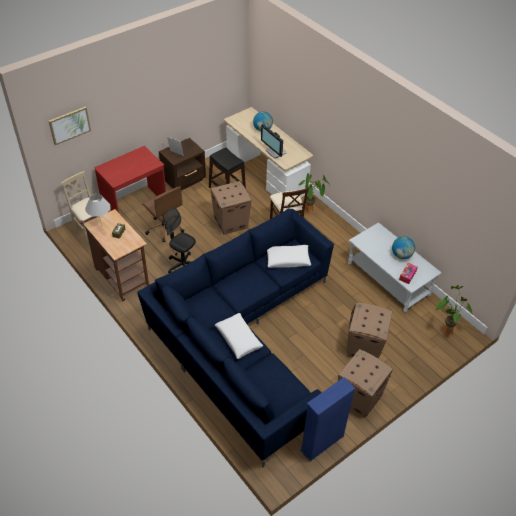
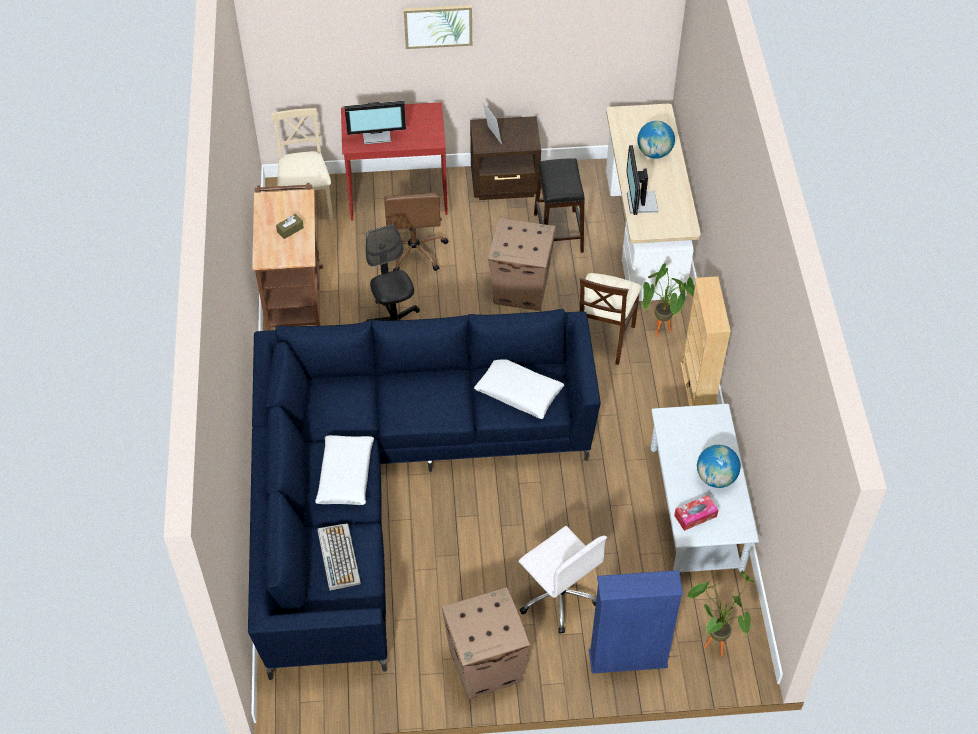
camera: 35 degrees right, 5 degrees up
(69, 125) = (307, 29): picture -> picture (438, 26)
(101, 226) = (275, 208): white table lamp -> none
(124, 172) = (377, 134): none -> monitor
(269, 379) = (338, 556): none -> keyboard
(322, 443) = (376, 696): blue bookcase -> blue bookcase (628, 659)
(345, 229) = (697, 389): none -> beige bookcase
(364, 348) = (558, 596): cardboard box -> white office chair

